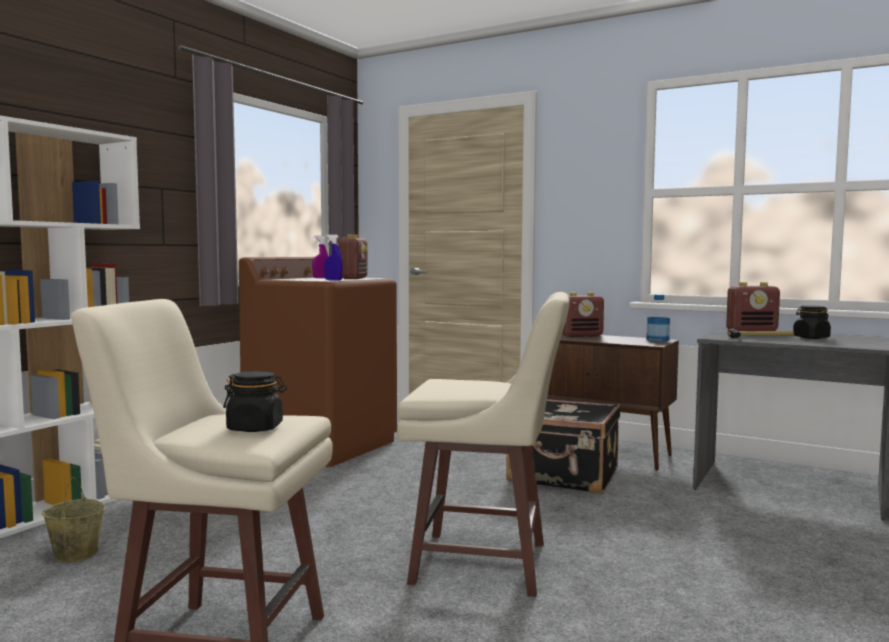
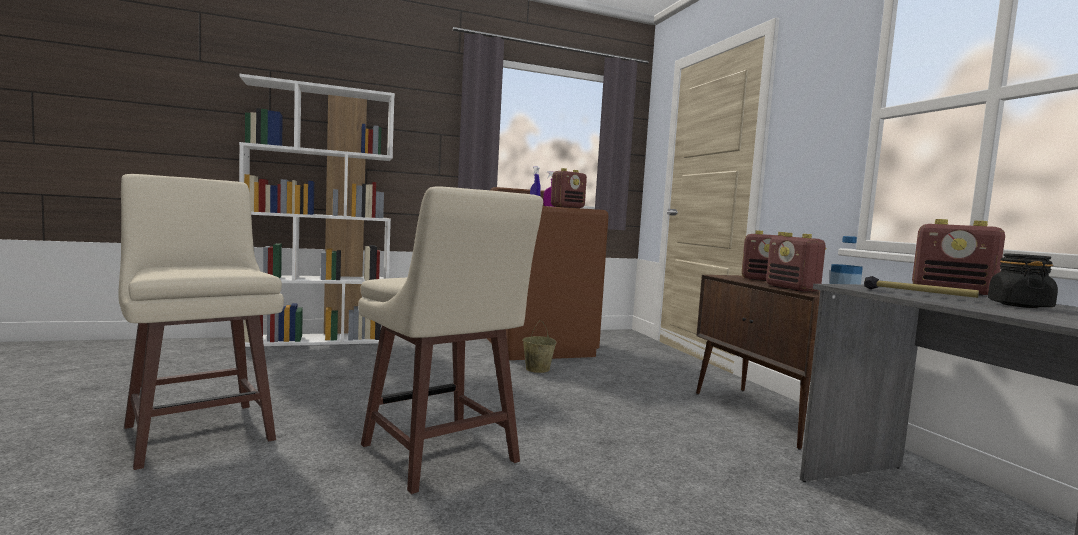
camera: 40 degrees right, 0 degrees up
(75, 554) = (276, 363): beige bucket -> beige bucket (537, 369)
(255, 428) = (195, 269): black jar -> none
(563, 477) = (674, 422): black suitcase -> none
(627, 342) = (792, 289): none -> radio

